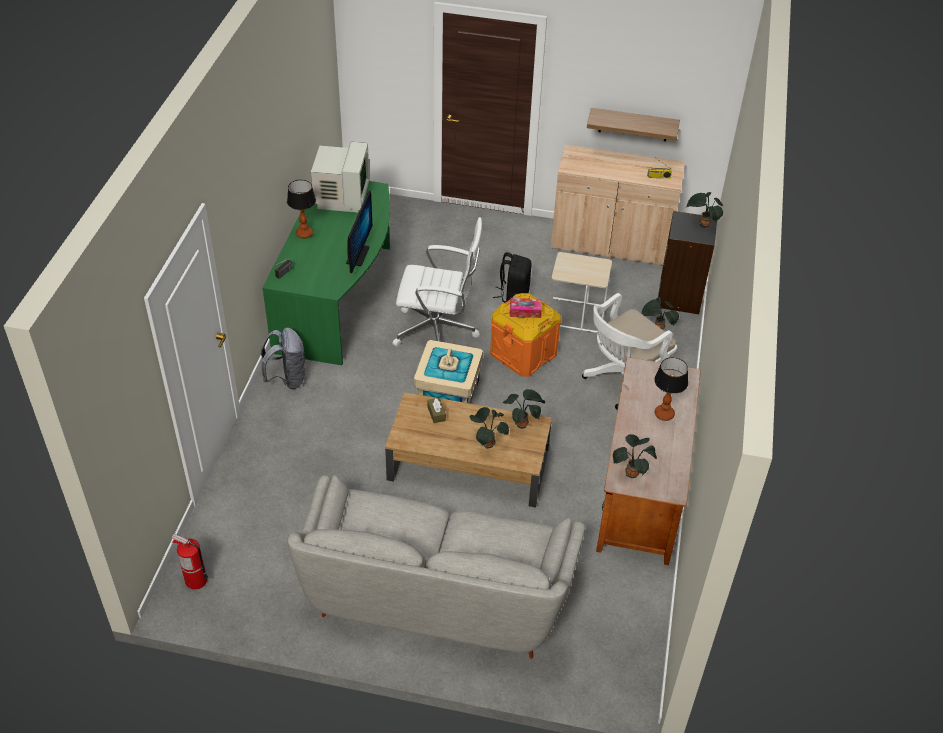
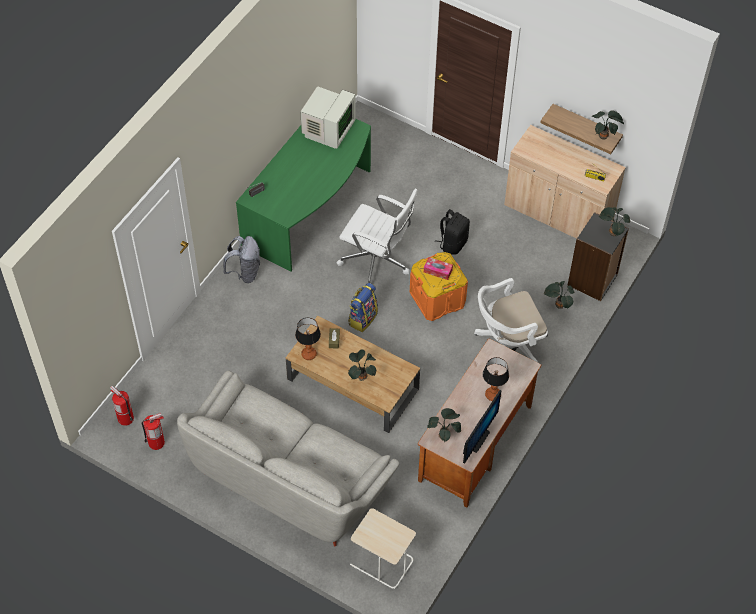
camera: 20 degrees right, 10 degrees up
(248, 598) = (156, 442): none -> fire extinguisher
(304, 233) = (286, 159): table lamp -> table lamp (309, 354)
(357, 255) = (319, 190): monitor -> monitor (477, 439)
(447, 393) = (362, 318): beige storage box -> backpack
(523, 424) = (395, 367): potted plant -> potted plant (604, 136)
(575, 316) = (495, 275): beige side table -> beige side table (381, 562)

